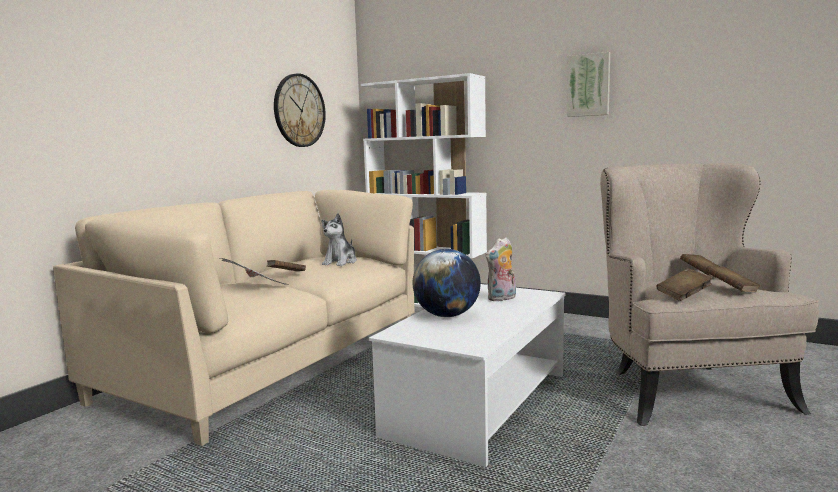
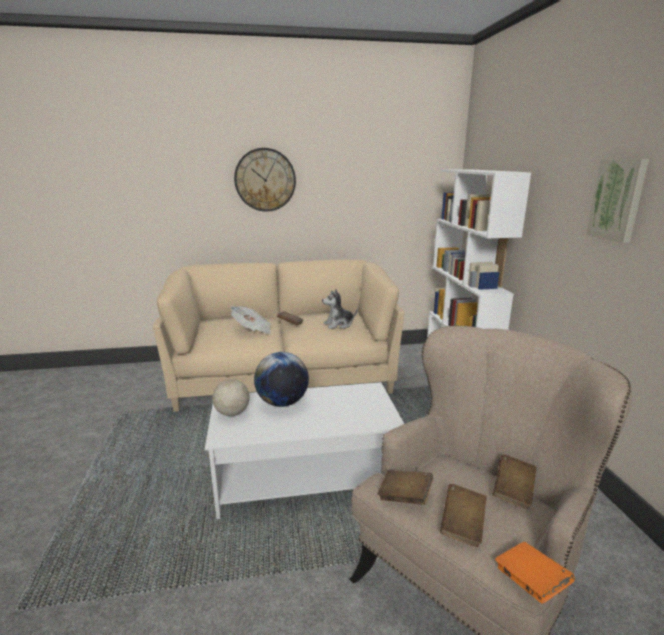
camera: 50 degrees right, 10 degrees up
(299, 110) = (381, 193): wall clock -> wall clock (265, 180)
(430, 336) = (232, 413): none -> globe
(502, 298) = (350, 407): plush toy -> none
(794, 291) = (530, 582): none -> orange book

